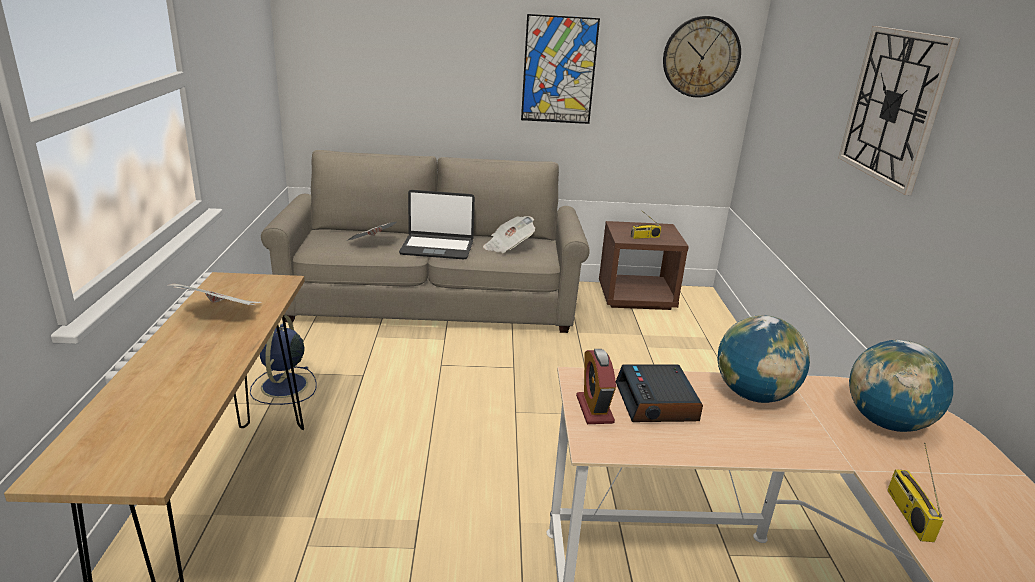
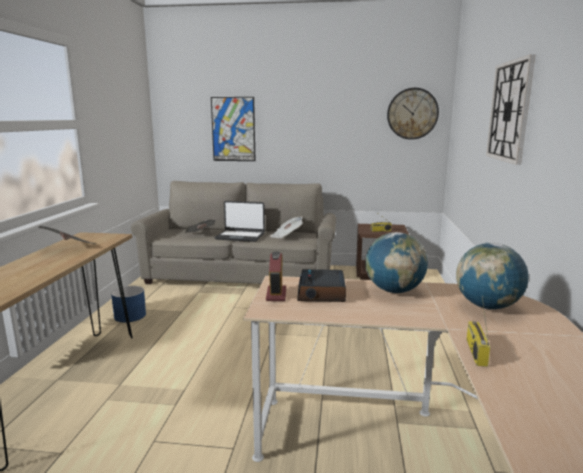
camera: 10 degrees right, 10 degrees down
(283, 386) = (130, 316): blue fan -> blue planter
(559, 70) = (320, 127): picture -> picture (233, 129)

